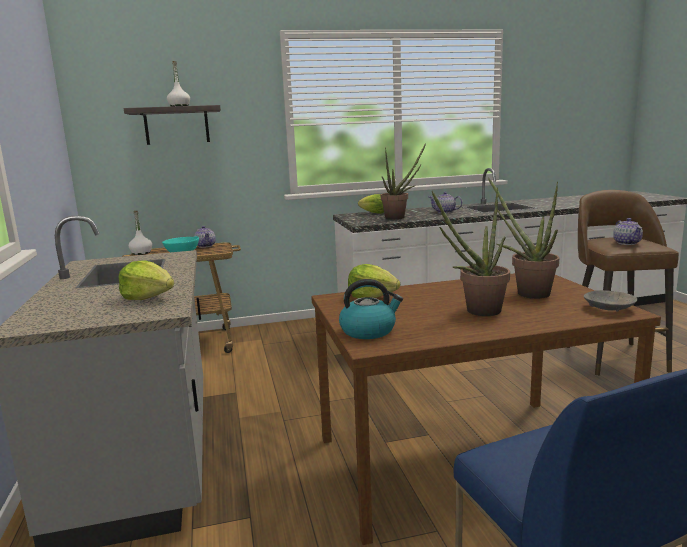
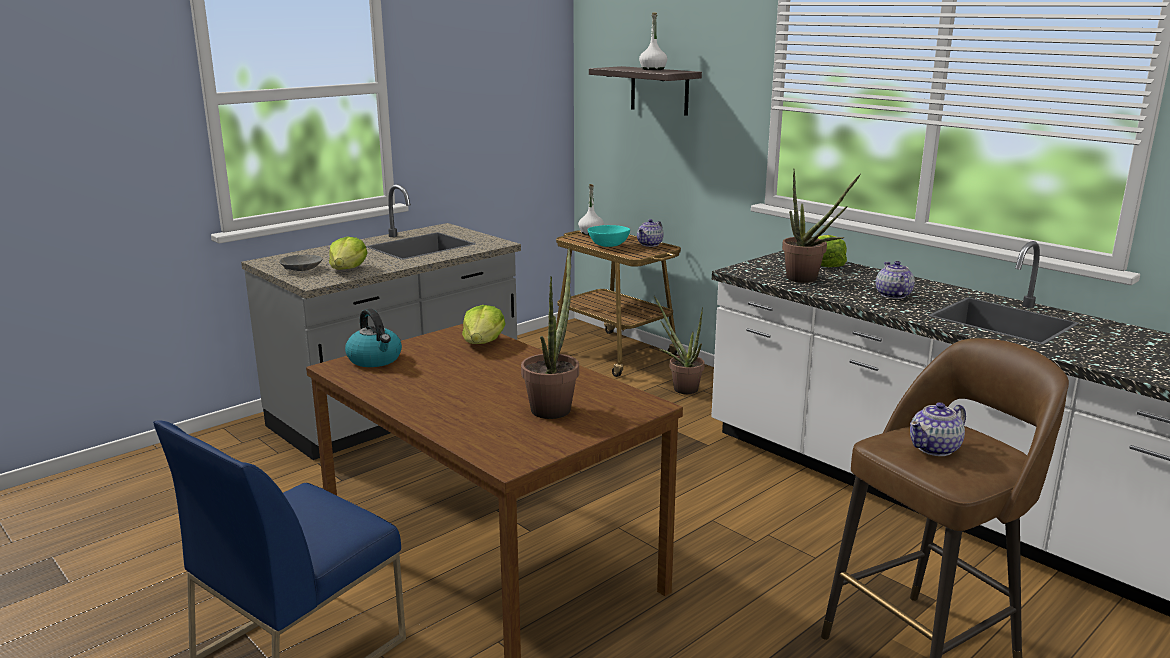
camera: 60 degrees right, 5 degrees up
(477, 312) = (459, 391): potted plant -> potted plant (681, 388)
(609, 308) = (519, 452): grey bowl -> grey bowl (302, 269)

